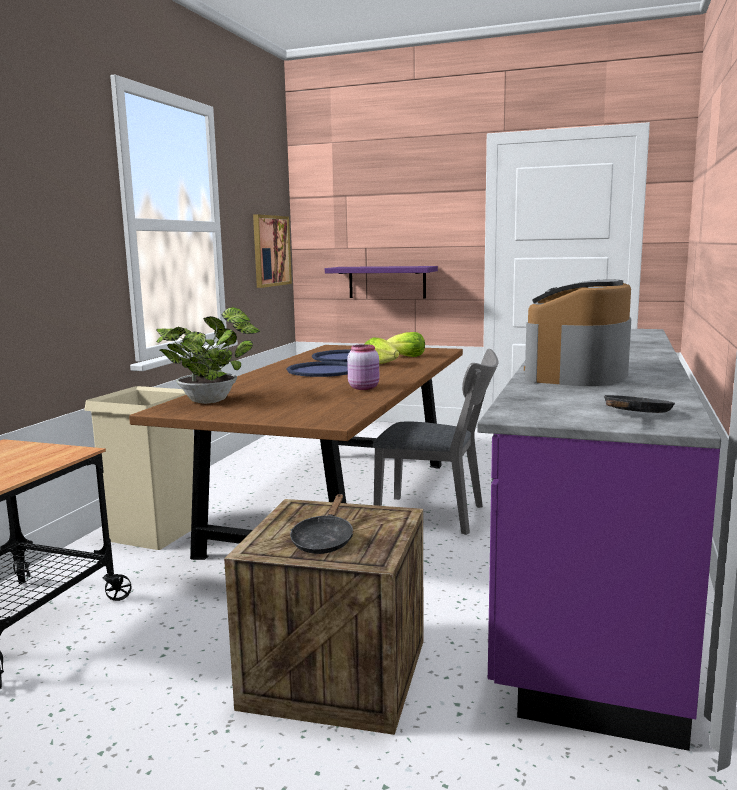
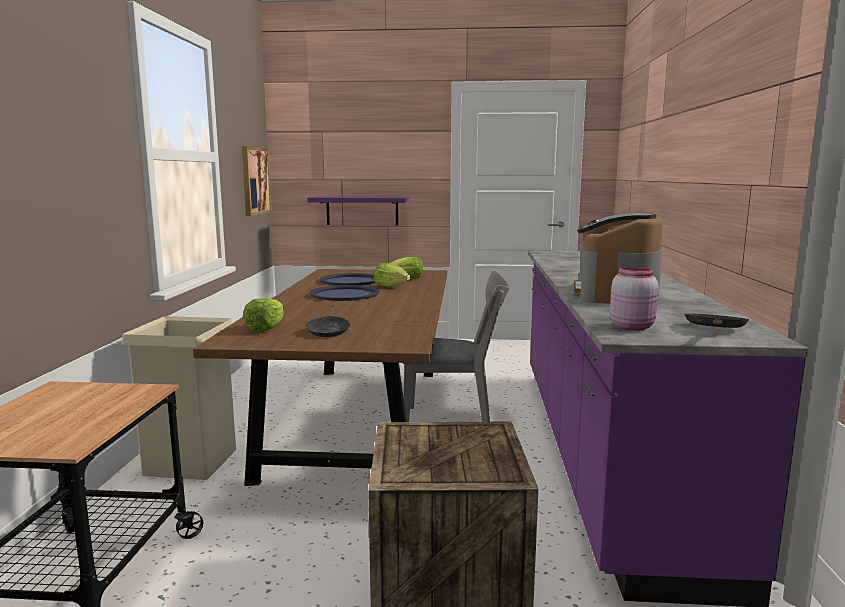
camera: 15 degrees left, 0 degrees up
(212, 400) = (266, 328): potted plant -> lettuce
(324, 540) = (449, 461): black frying pan -> black frying pan (328, 331)
(364, 388) = (401, 310): pink jar -> pink jar (632, 327)

